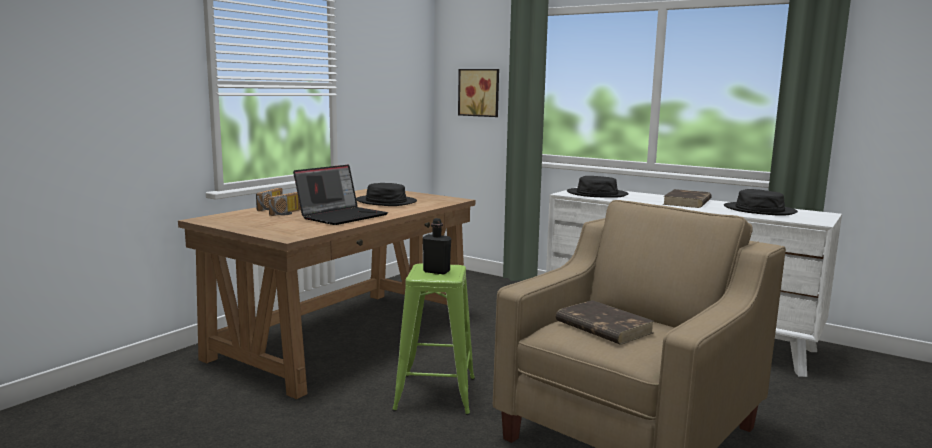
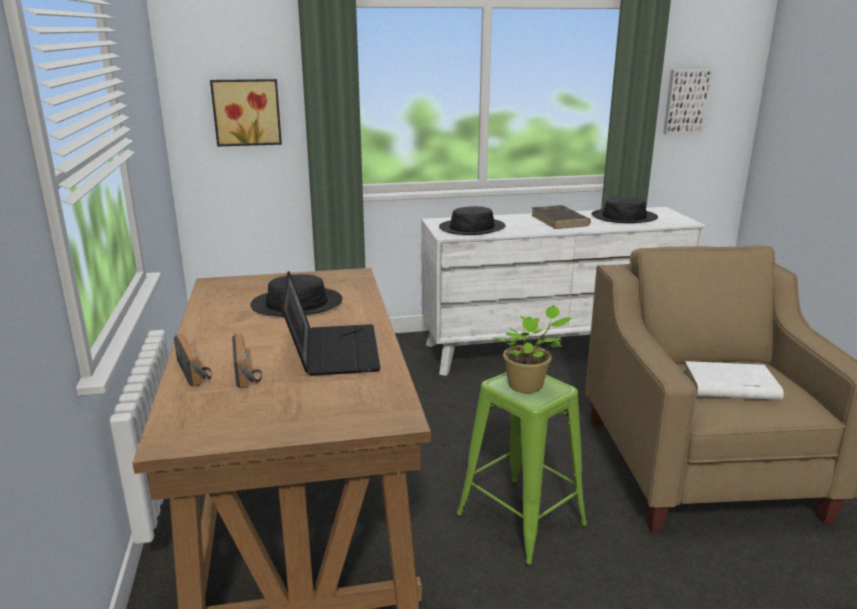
camera: 45 degrees left, 10 degrees up
(436, 271) = (528, 386): black bottle -> potted plant
(602, 327) = (729, 386): brown book -> white book
(892, 100) = (685, 101): none -> picture

